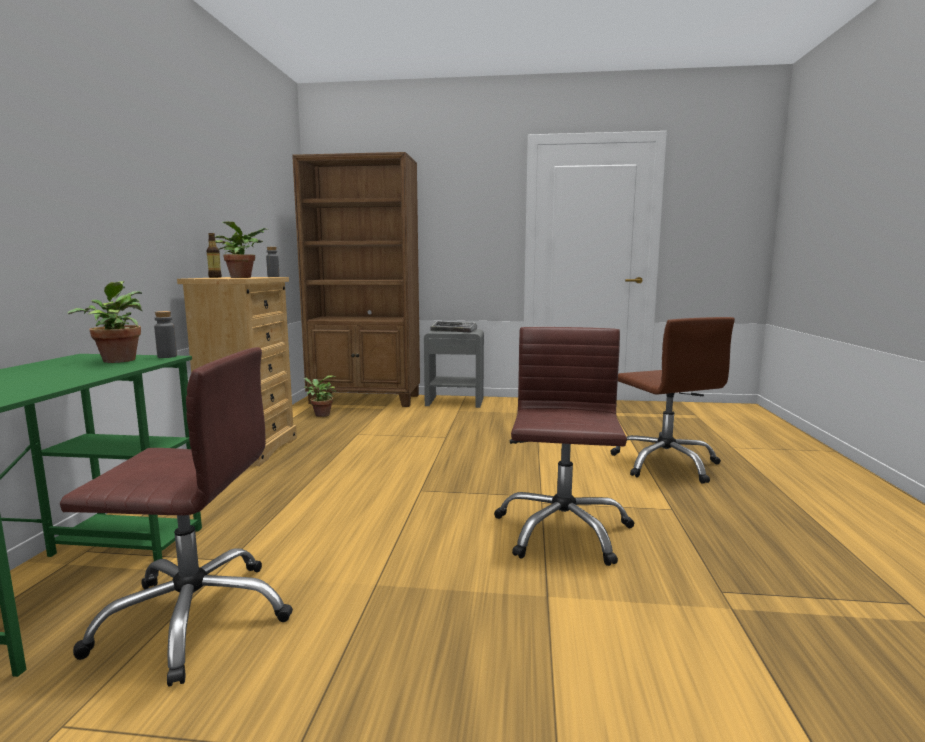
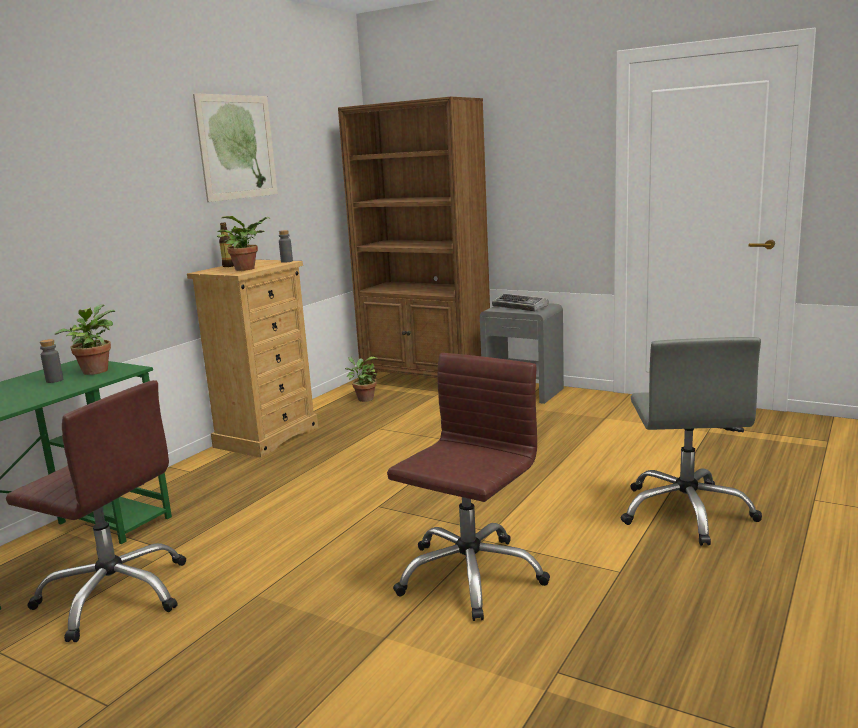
camera: 25 degrees right, 5 degrees up
(167, 356) = (133, 367): grey bottle -> grey bottle (54, 380)
(217, 166) = (237, 147): none -> picture
(665, 464) = (686, 512): brown office chair -> grey office chair

